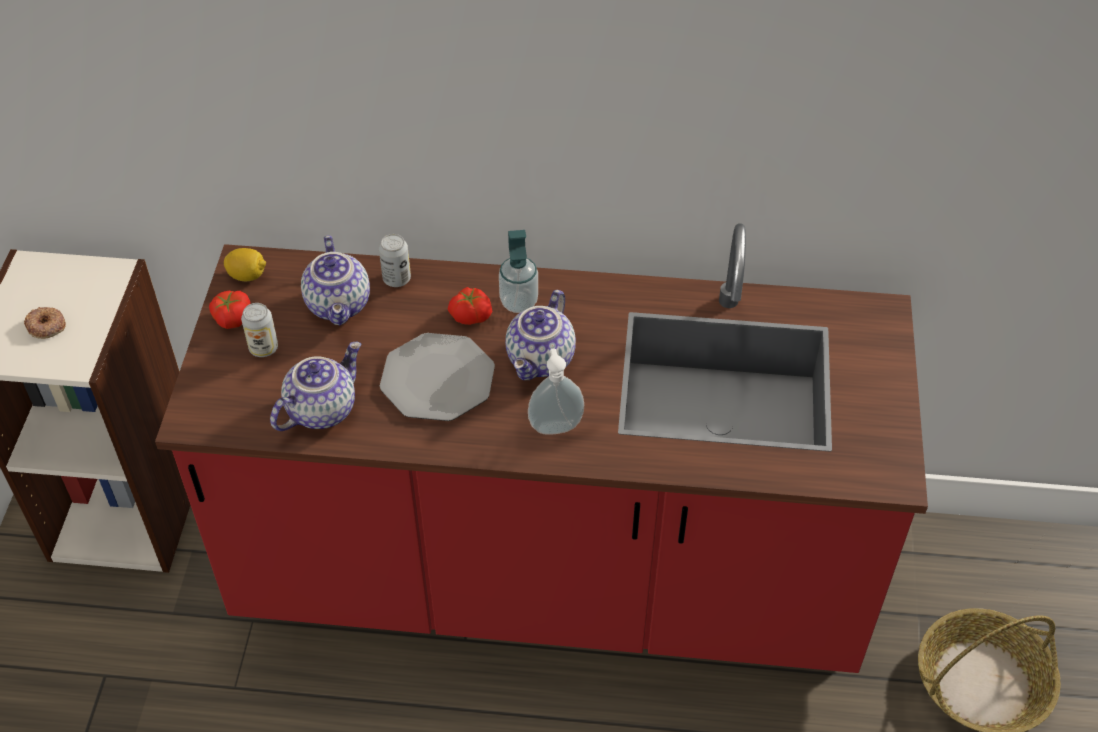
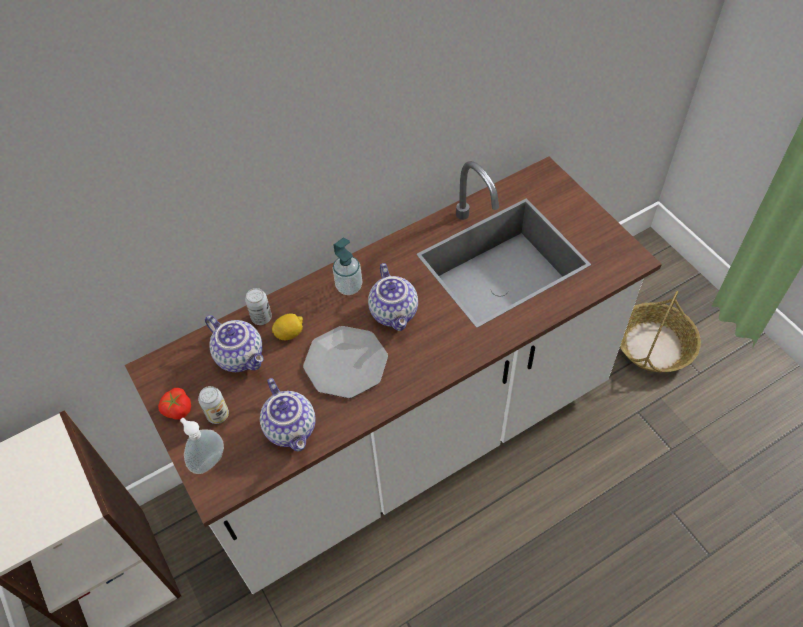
camera: 35 degrees left, 5 degrees up
(46, 326) = (34, 500): donut -> none
(247, 275) = (161, 375): lemon -> lemon (289, 333)
(321, 409) = (292, 428): teapot -> teapot turned 150 degrees clockwise
(471, 314) = (328, 311): tomato -> none
(549, 581) = (408, 441): red counter -> white counter
(555, 425) = (439, 345): soap dispenser -> soap dispenser (208, 461)

